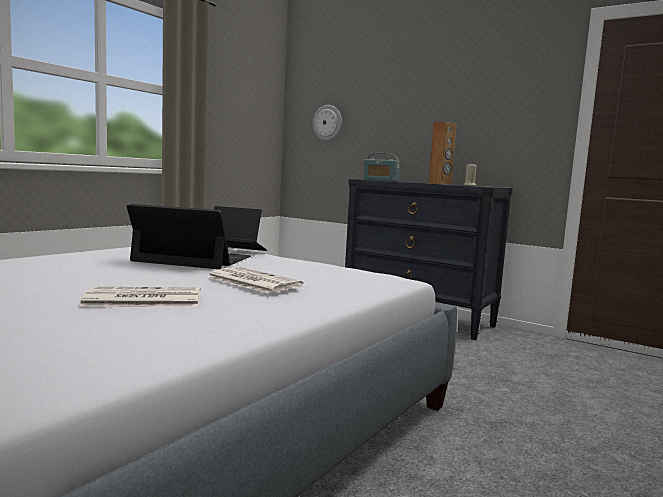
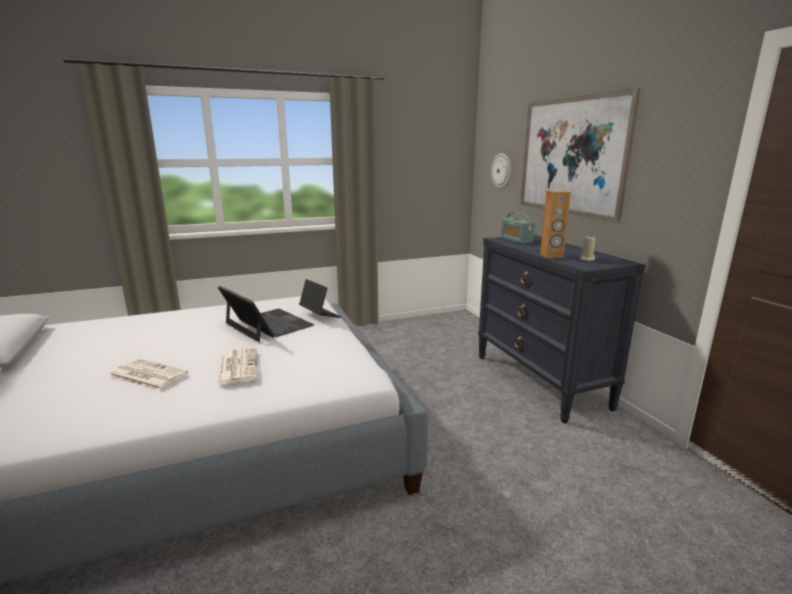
camera: 35 degrees right, 10 degrees up
(418, 103) = (570, 156): none -> picture

